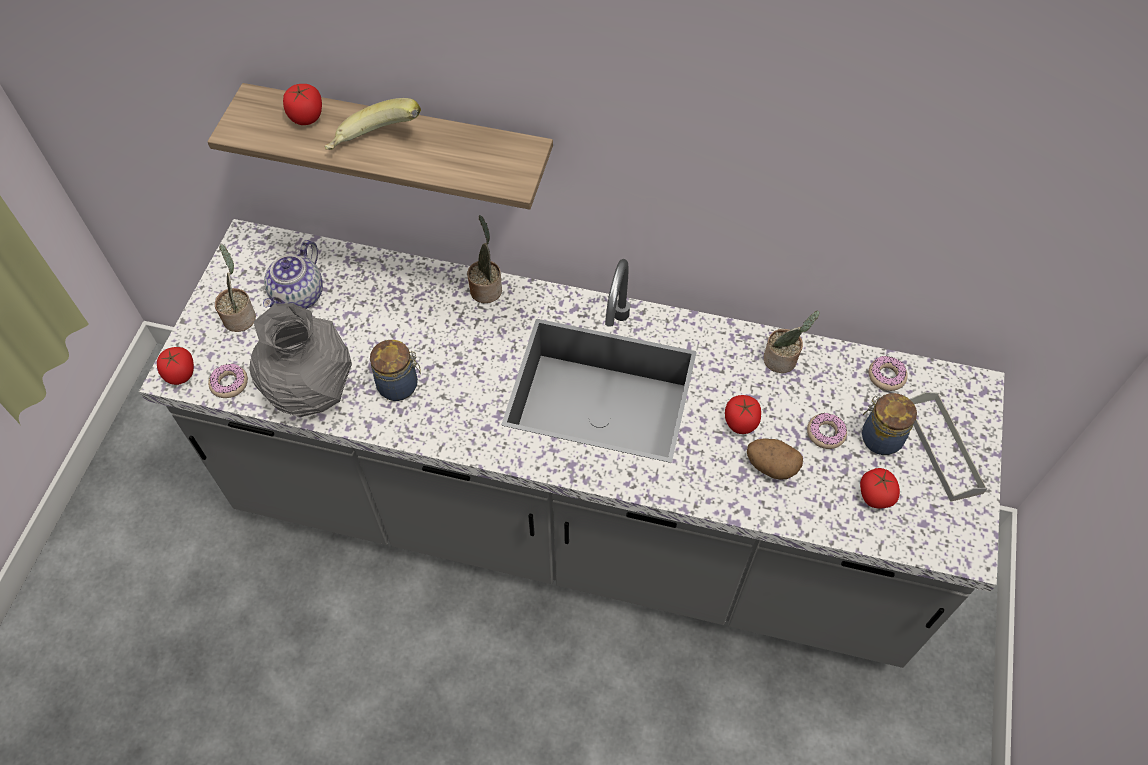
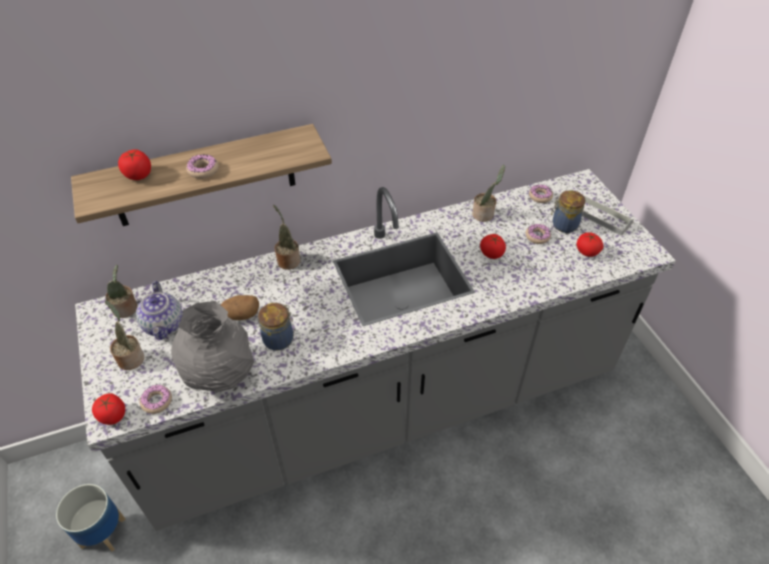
camera: 35 degrees left, 10 degrees down
(195, 476) = (103, 533): none -> planter
(276, 254) = (126, 309): none -> potted plant
(376, 145) = (203, 170): banana -> donut
(771, 465) = (526, 265): potato -> potato (241, 315)

